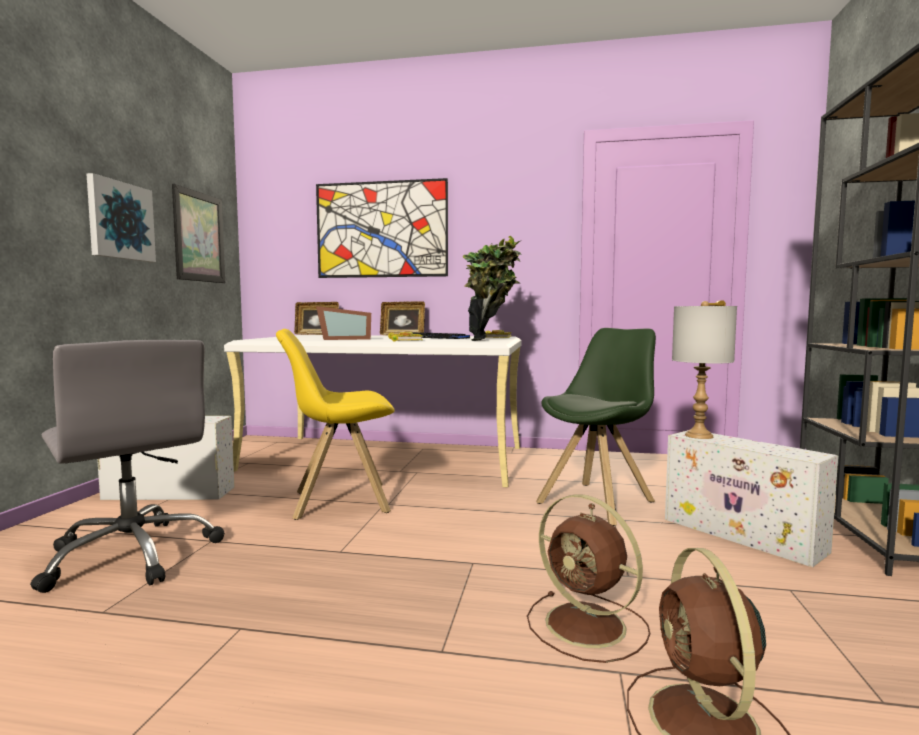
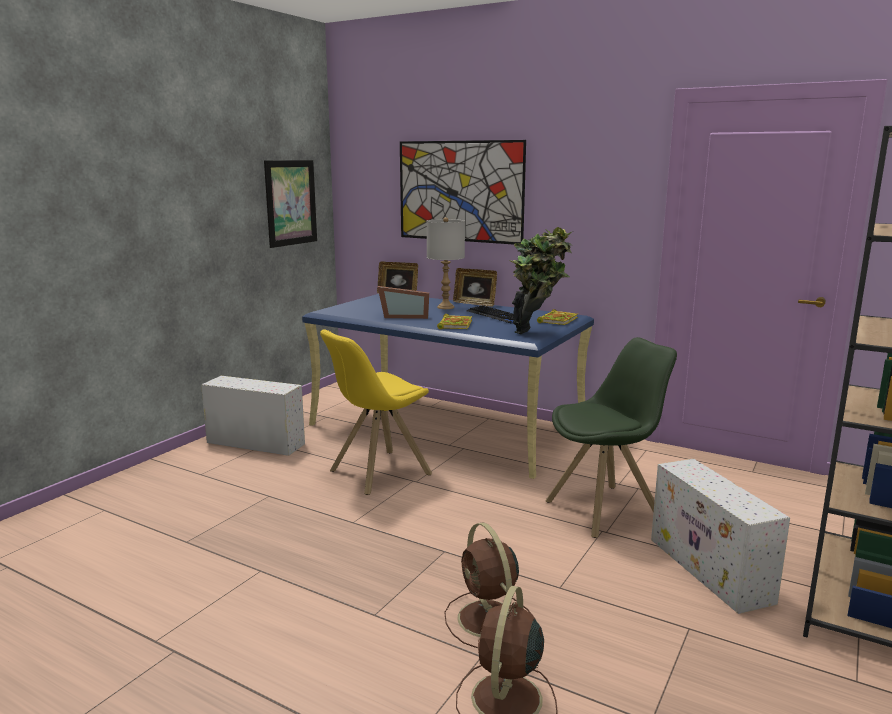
camera: 20 degrees right, 10 degrees up
(120, 221) = (219, 209): picture -> none
(133, 555) = (214, 500): grey office chair -> none
(340, 501) = (379, 472): yellow chair -> yellow chair turned 45 degrees counterclockwise
(387, 458) = (447, 427): white desk -> blue desk
(699, 435) = (686, 469): grey table lamp -> grey table lamp (446, 307)

